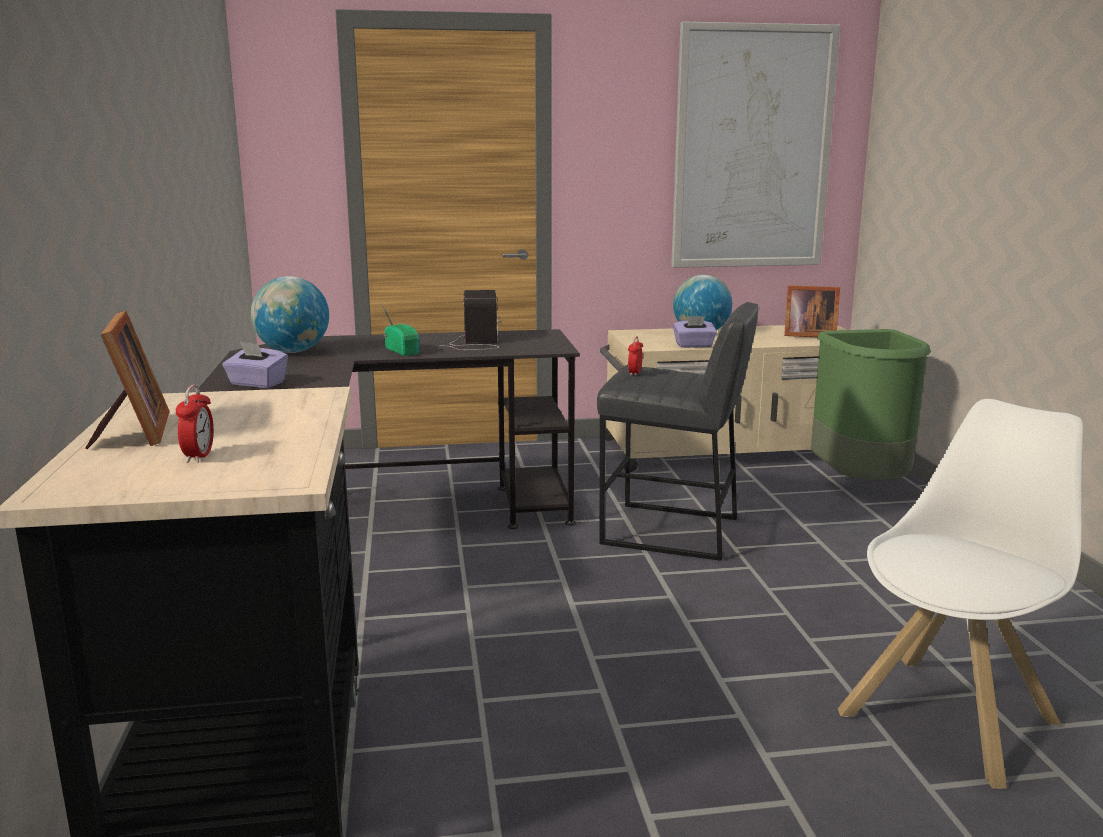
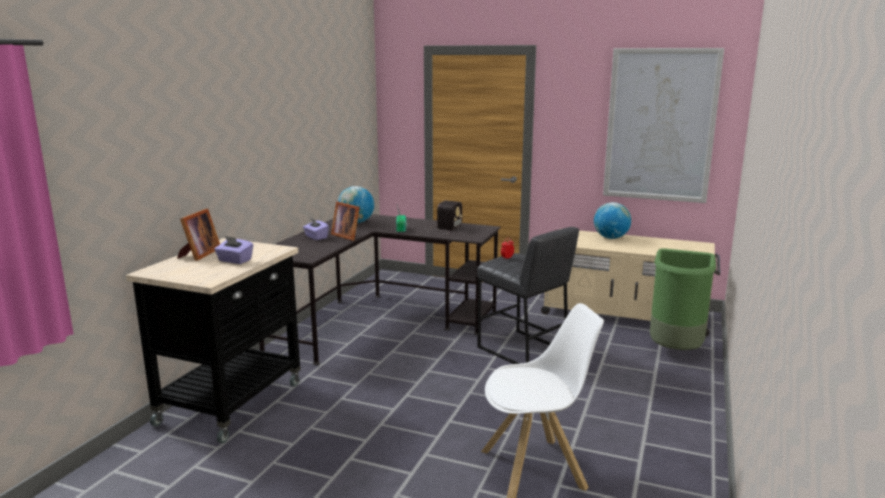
camera: 30 degrees right, 0 degrees up
(199, 456) = (201, 267): alarm clock -> none
(694, 345) = (590, 245): purple tissue box -> purple tissue box (234, 261)
(807, 335) = (677, 248): picture frame -> picture frame (347, 236)

